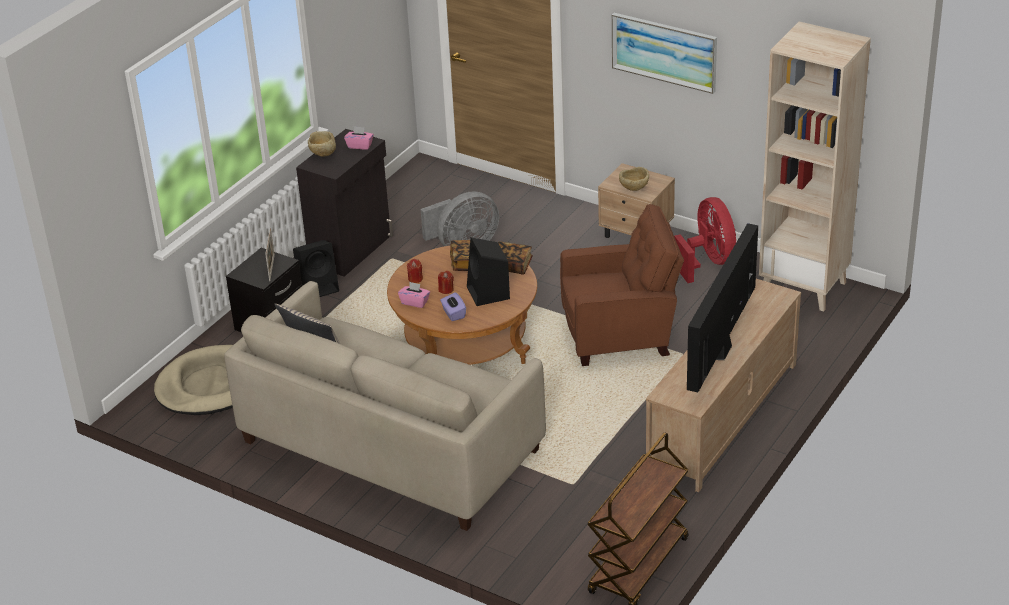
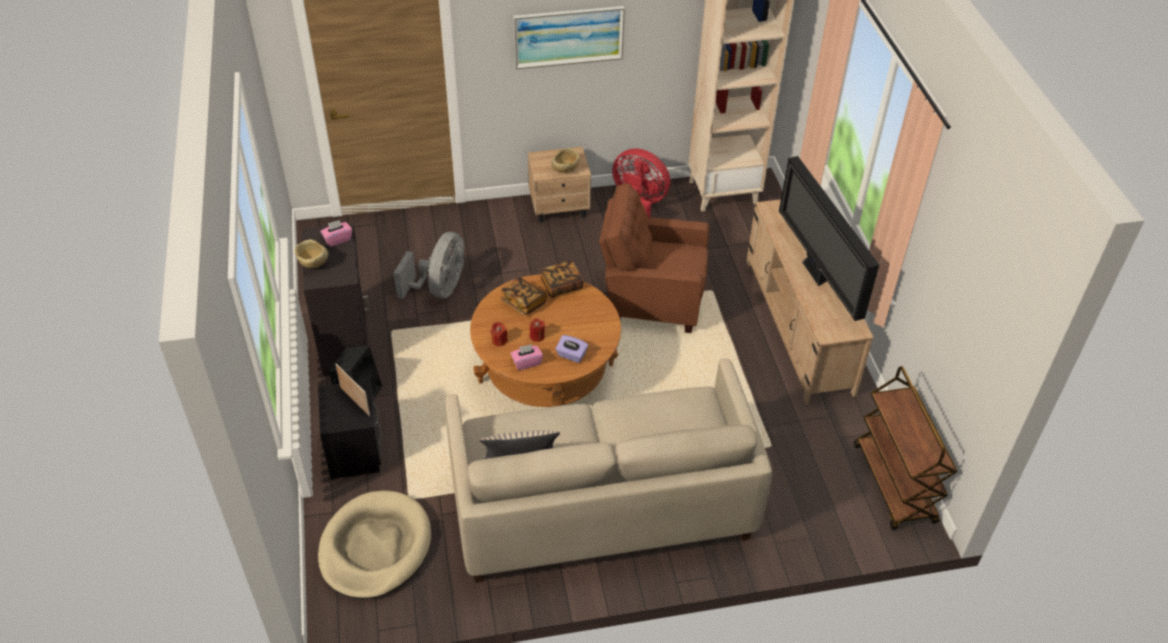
camera: 45 degrees left, 10 degrees up
(489, 293) = (575, 320): black speaker -> none
(620, 336) = (651, 300): brown armchair -> brown armchair turned 120 degrees counterclockwise

